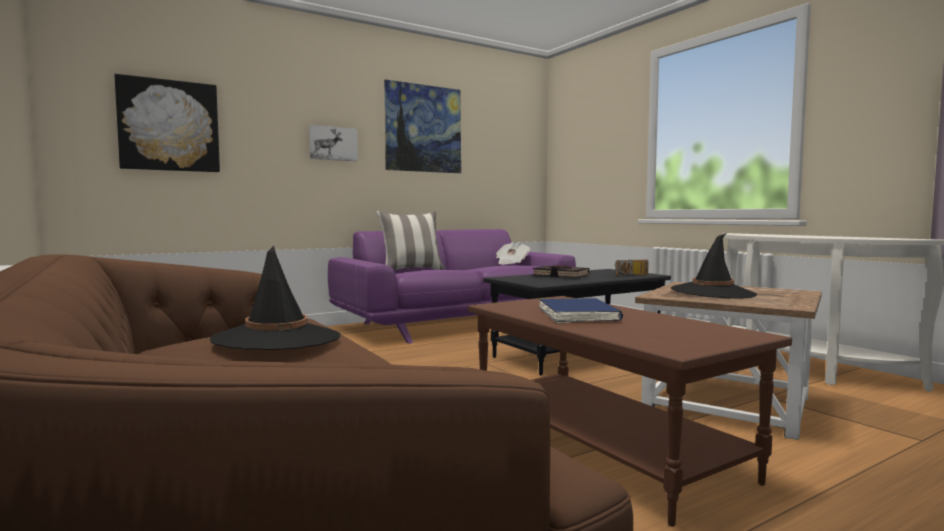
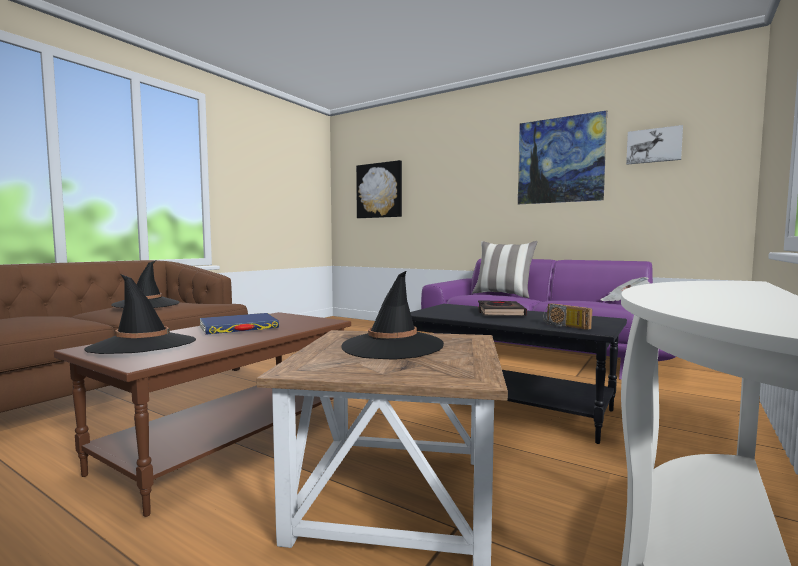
camera: 65 degrees right, 0 degrees up
(333, 143) = (474, 187): picture -> picture (654, 145)
(668, 336) = (143, 345): none -> black hat

